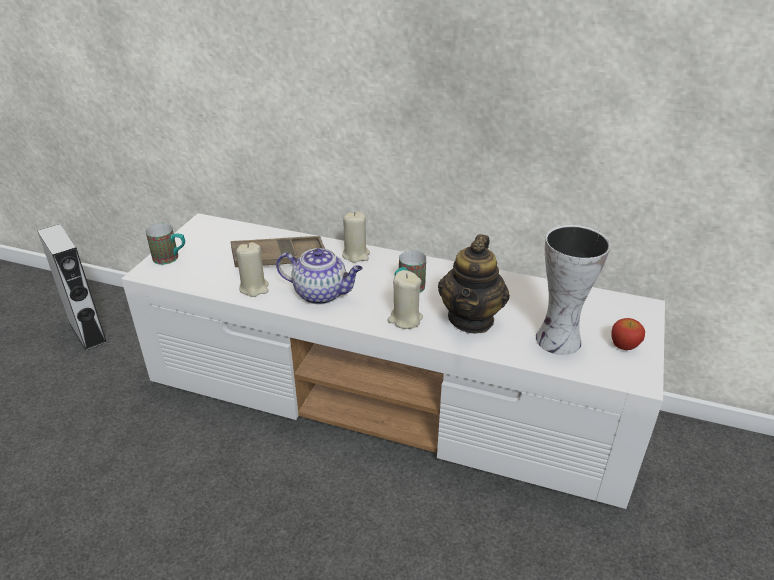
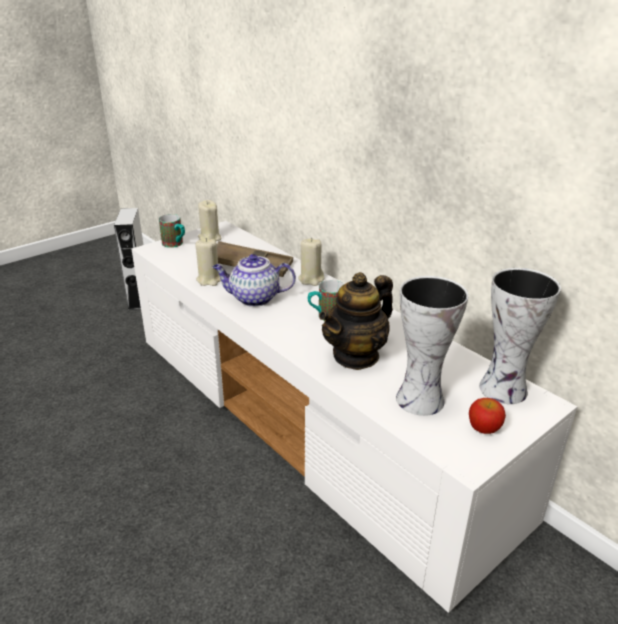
camera: 30 degrees right, 5 degrees down
(322, 293) = (254, 298): teapot -> teapot turned 135 degrees clockwise
(405, 319) = (298, 337): beige candle -> beige candle (209, 238)
(607, 307) = (502, 390): none -> vase

